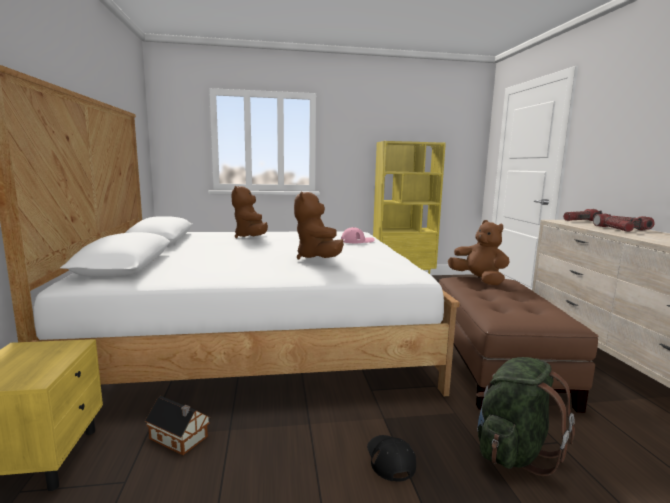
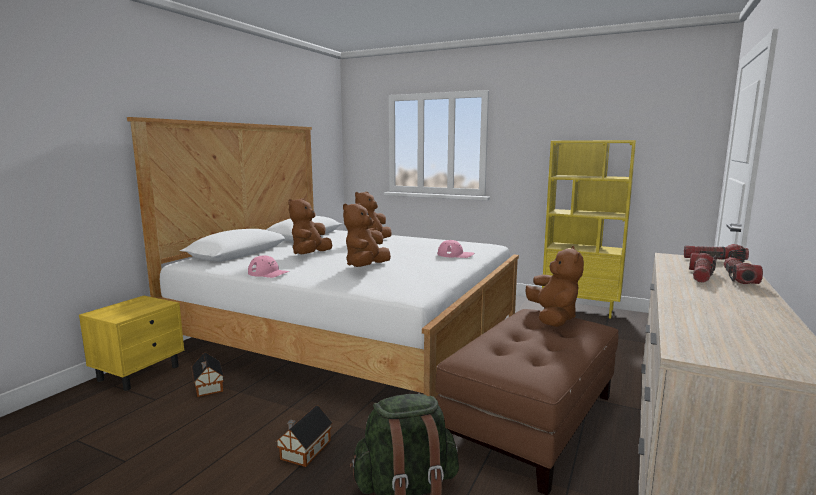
camera: 35 degrees right, 0 degrees up
(224, 256) = (310, 255): none -> brown plush toy
(229, 278) = (268, 273): none -> pink cap
(390, 459) = (304, 451): black cap -> toy house

